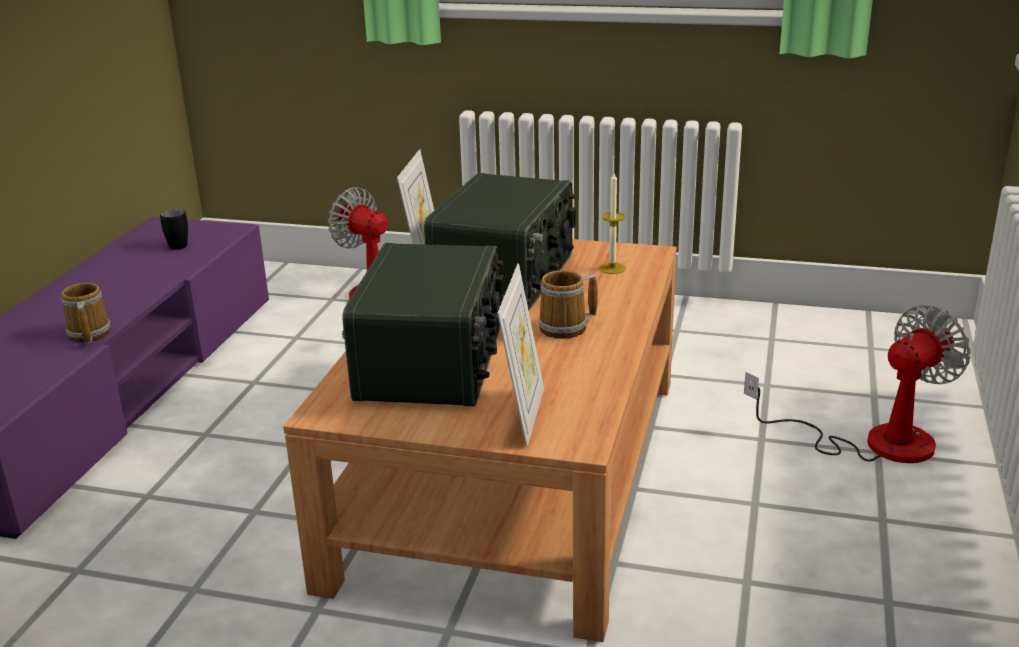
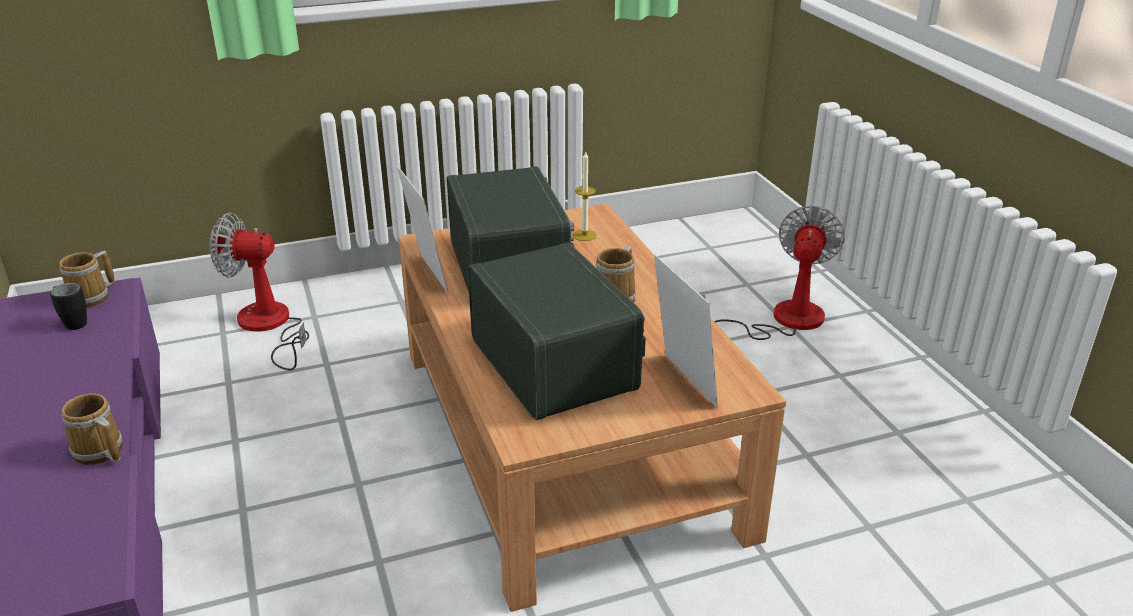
camera: 35 degrees left, 5 degrees up
(210, 230) = (92, 297): none -> mug

